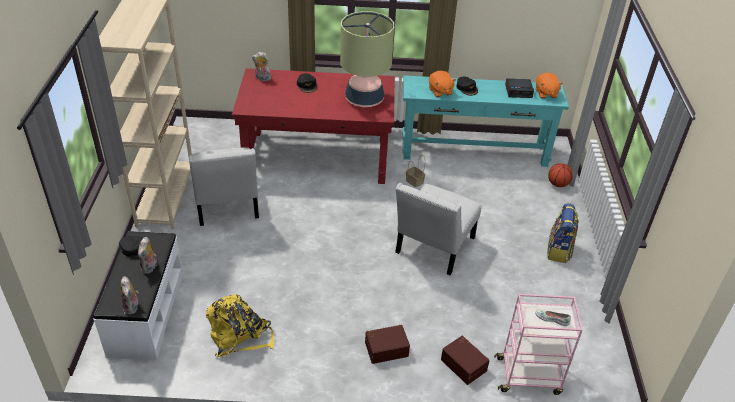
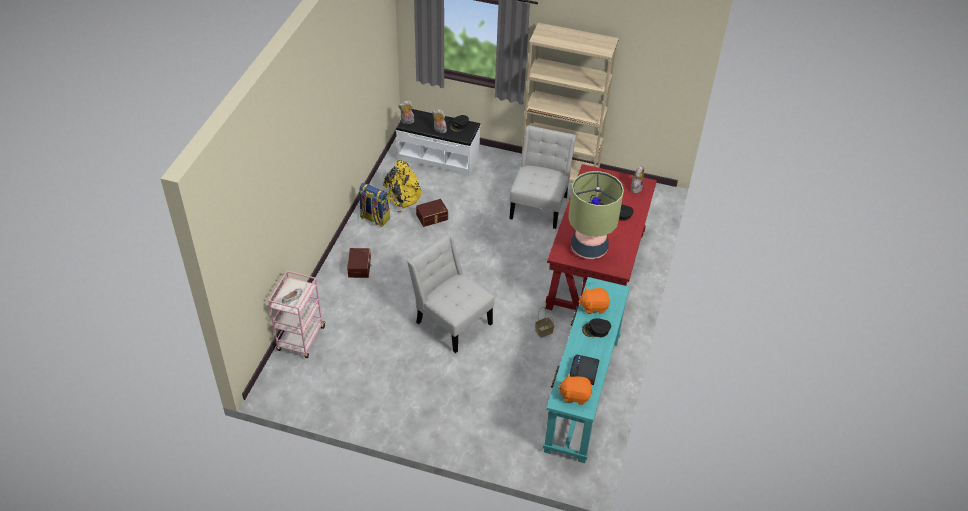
camera: 105 degrees right, 5 degrees up
(226, 206) = (539, 205): white chair -> white chair turned 105 degrees clockwise
(464, 364) = (327, 306): brown storage box -> brown storage box (432, 217)
(558, 184) = (512, 449): basketball -> none
(559, 251) = (418, 411): backpack -> backpack (374, 218)

